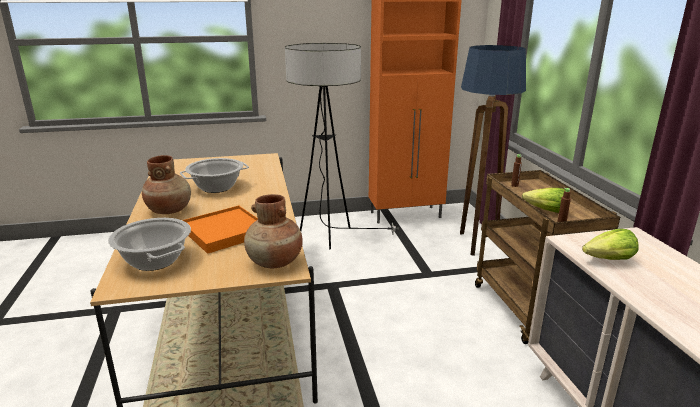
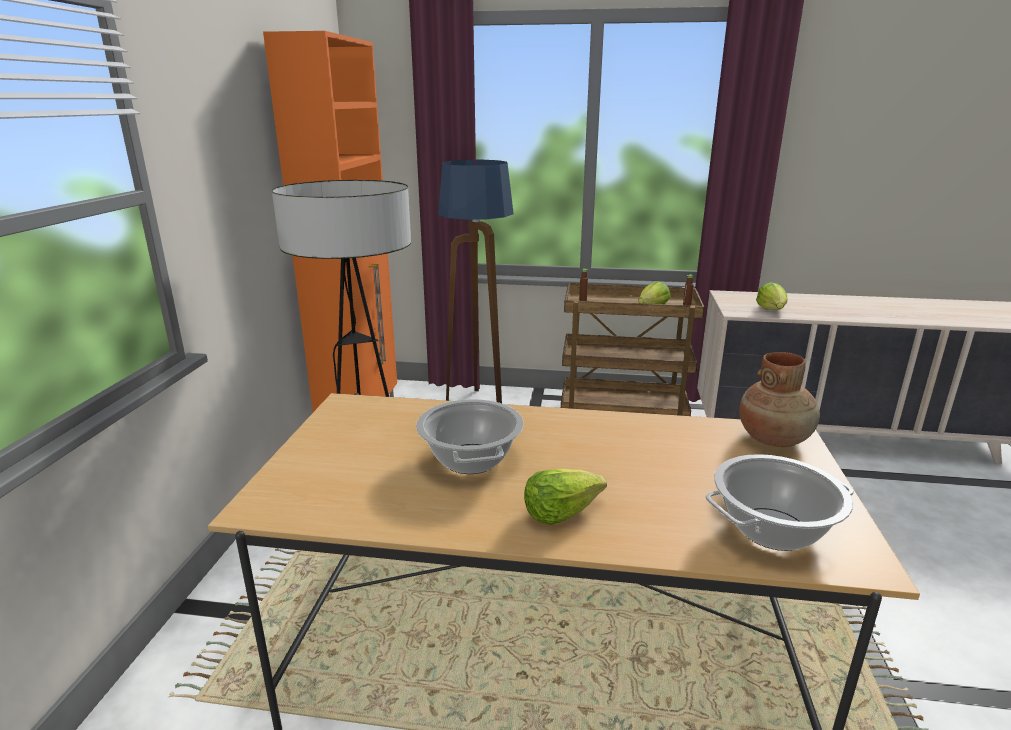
camera: 70 degrees left, 0 degrees up
(169, 210) = (560, 511): brown vase -> lettuce
(224, 232) = (674, 465): orange tray -> none

